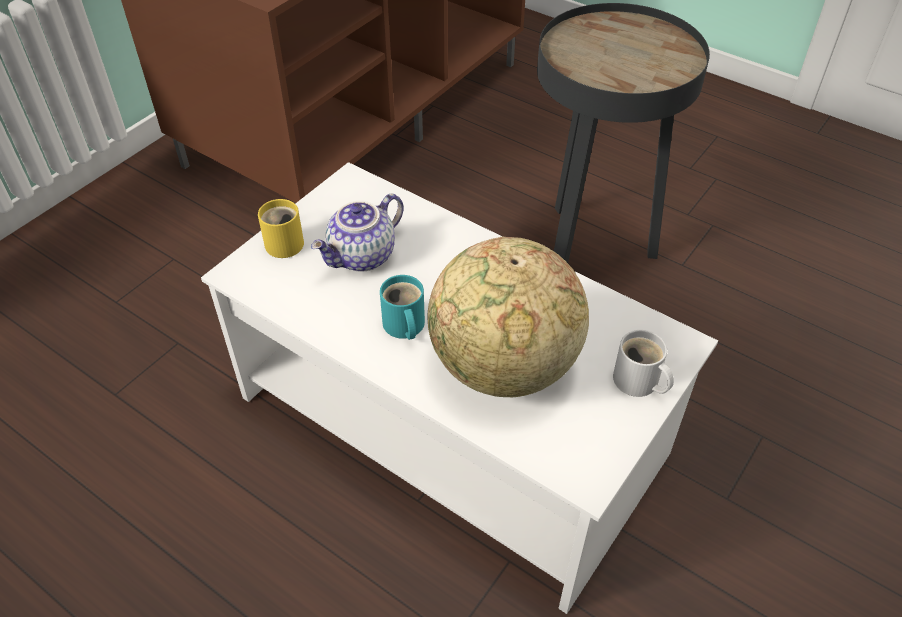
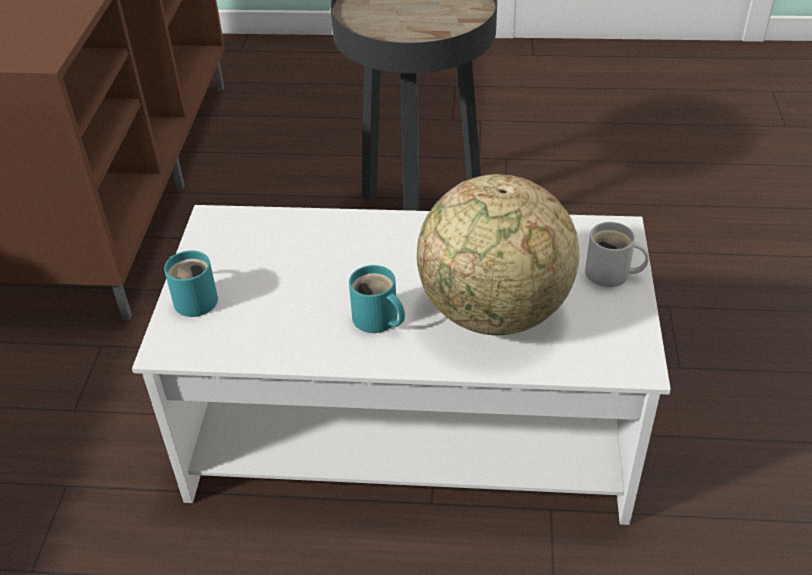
camera: 30 degrees left, 5 degrees down
(286, 241) = (195, 298): yellow mug -> turquoise mug
(362, 257) = (285, 280): teapot -> none

